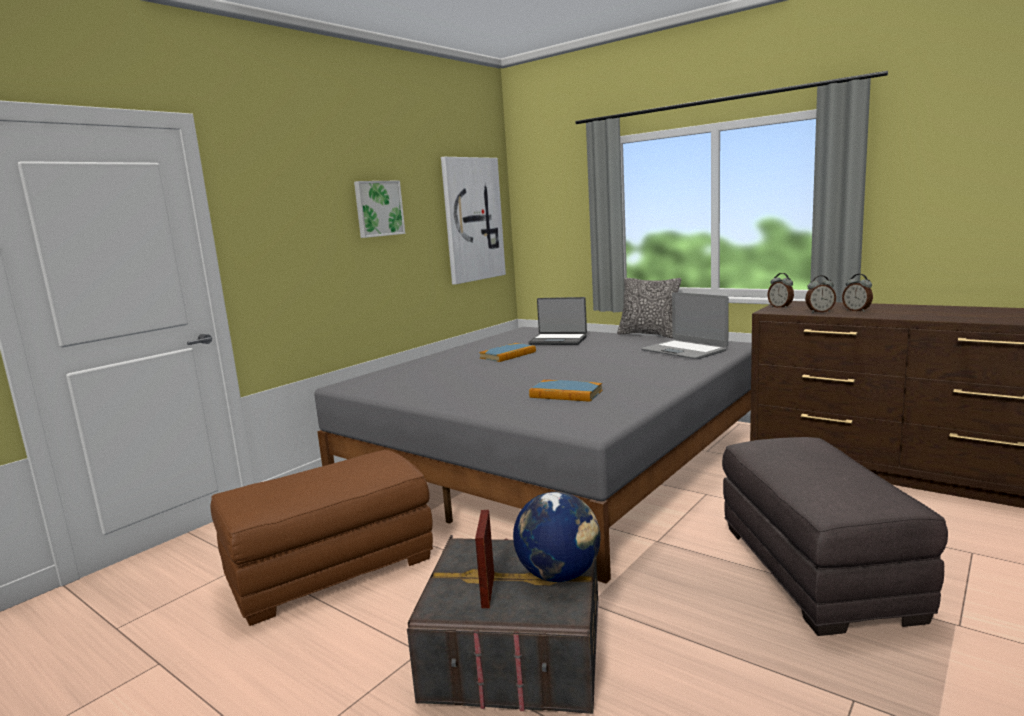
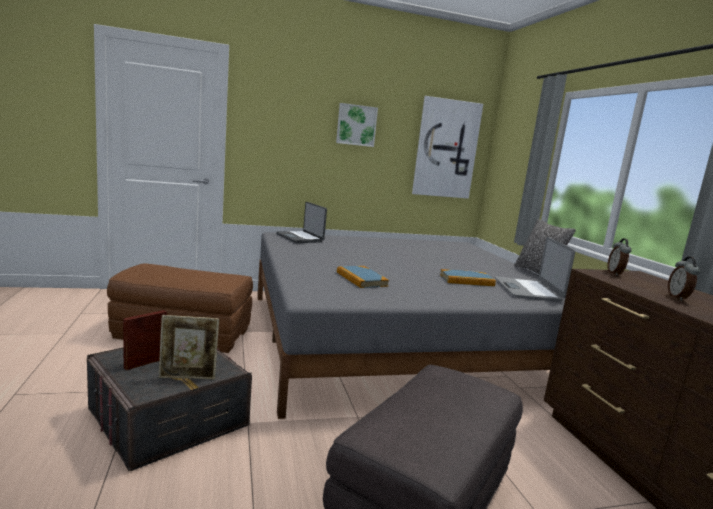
camera: 35 degrees right, 0 degrees up
(508, 355) = (403, 251): book -> book (466, 280)
(558, 340) = (461, 255): laptop -> laptop (300, 238)
(559, 575) = (188, 377): globe -> picture frame
(819, 312) = (635, 286): alarm clock -> none

